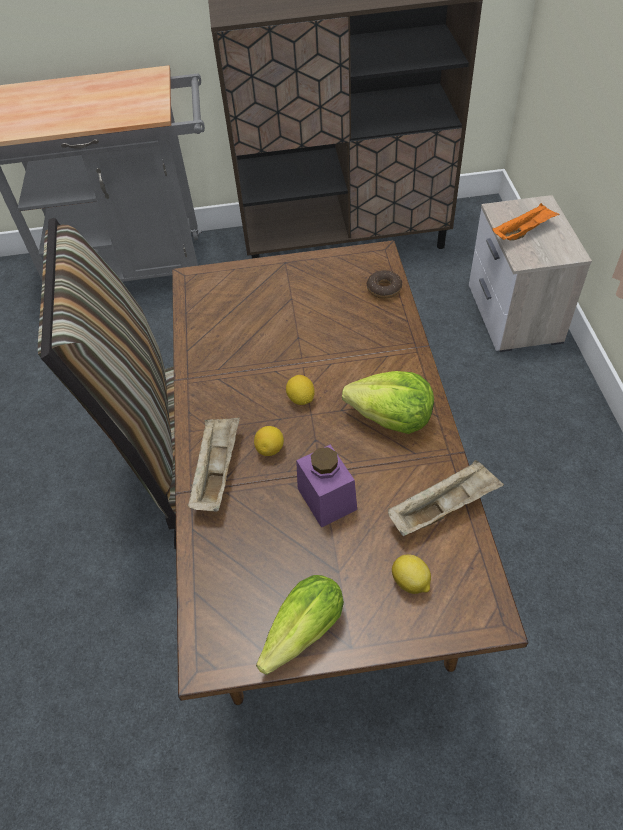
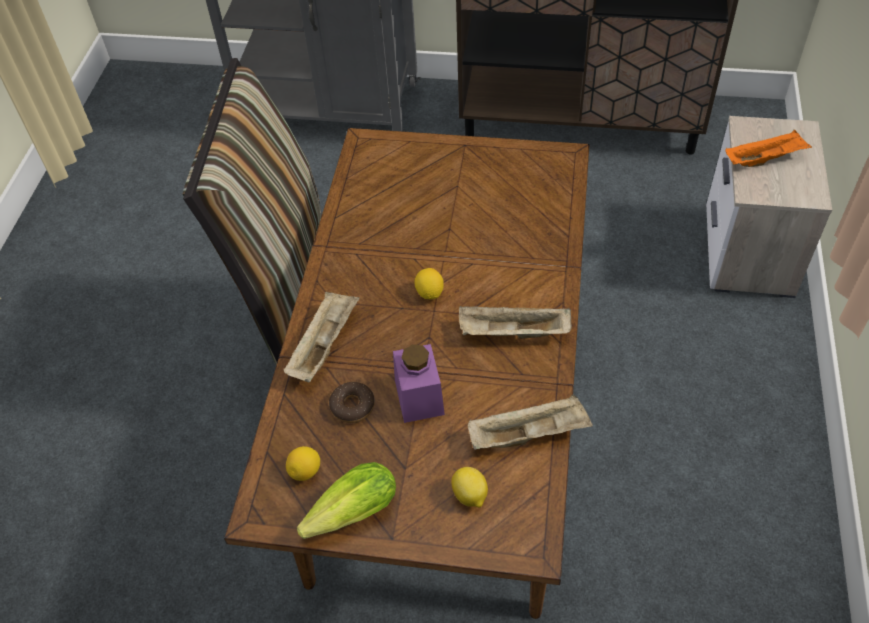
camera: 15 degrees right, 0 degrees up
(270, 449) = (382, 336): lemon -> lemon (305, 471)
(384, 289) = (557, 196): donut -> donut (352, 406)
(391, 418) = (512, 333): lettuce -> beige tray

